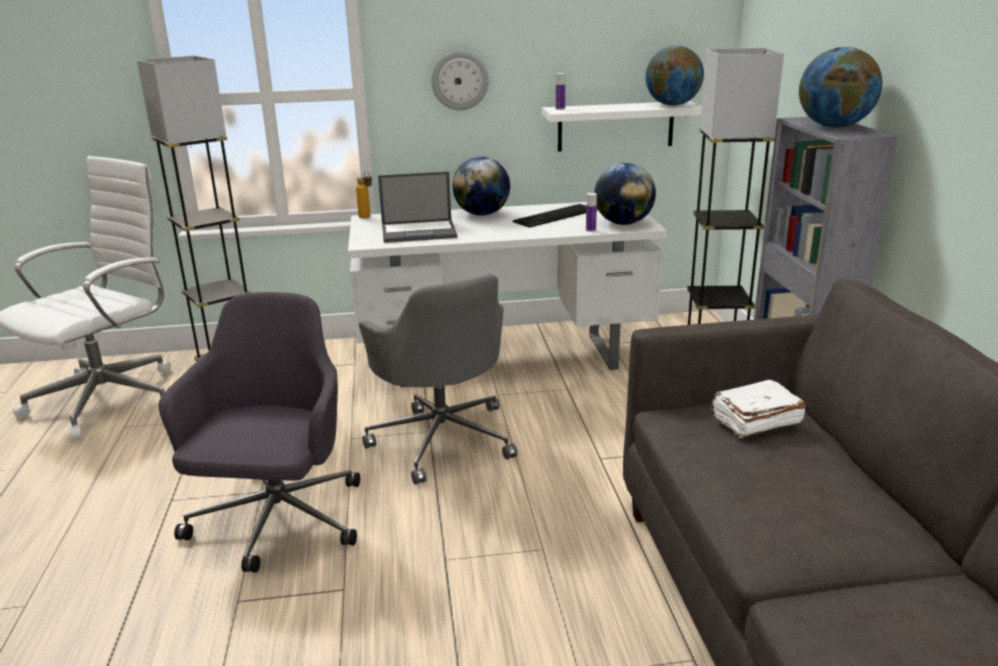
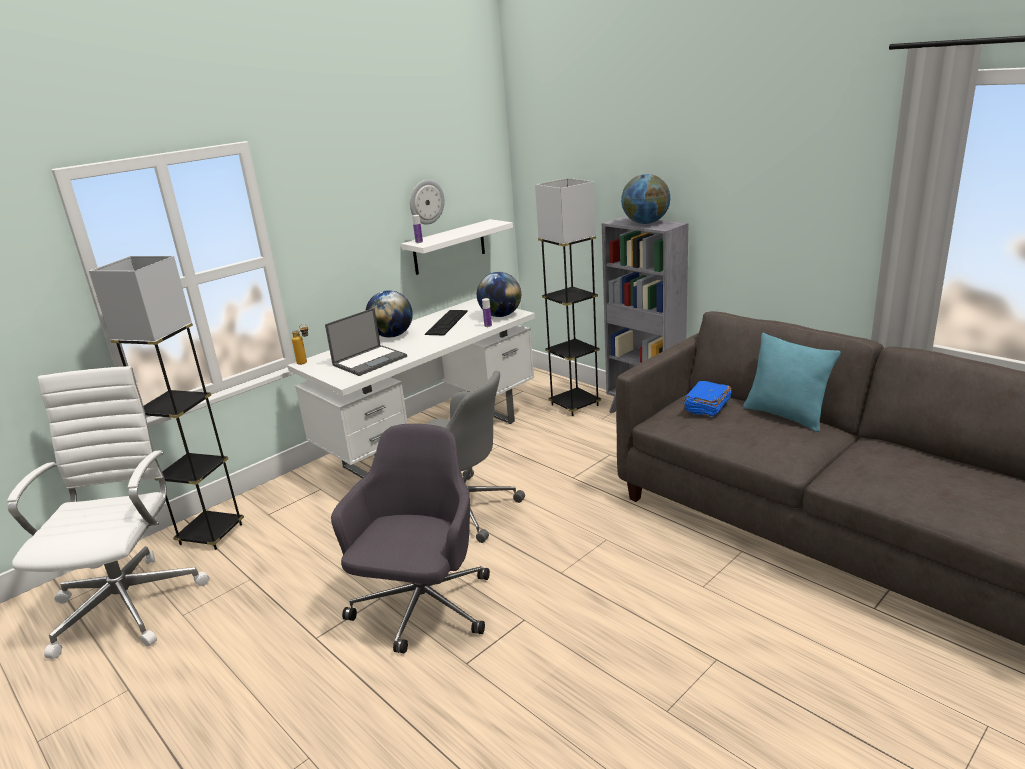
camera: 35 degrees left, 0 degrees up
(277, 522) = (422, 609): grey office chair -> grey office chair turned 45 degrees clockwise
(460, 80) = (342, 234): wall clock -> wall clock (426, 202)
(672, 105) = (488, 224): globe -> none
(754, 421) = (706, 407): white book -> blue book
(859, 482) = (785, 416): none -> turquoise pillow

